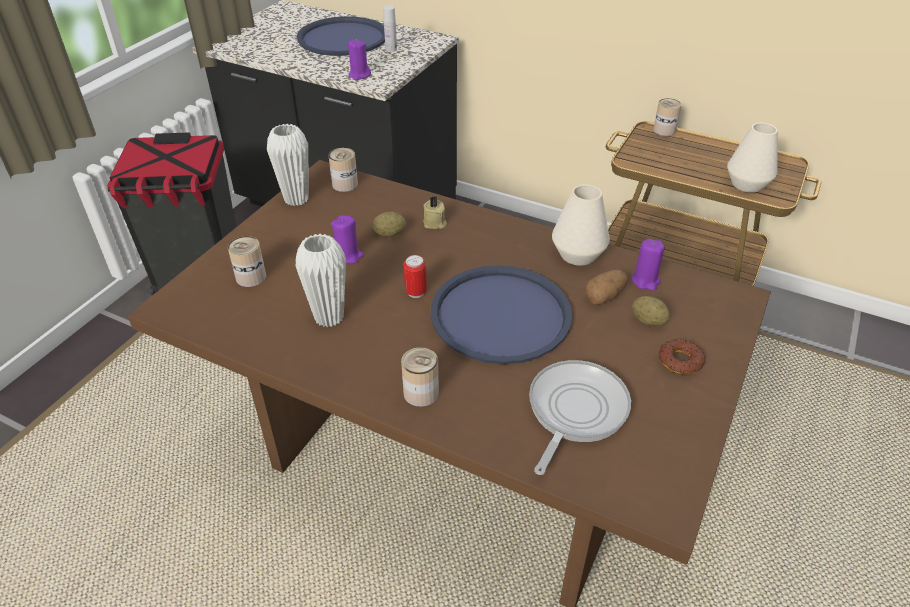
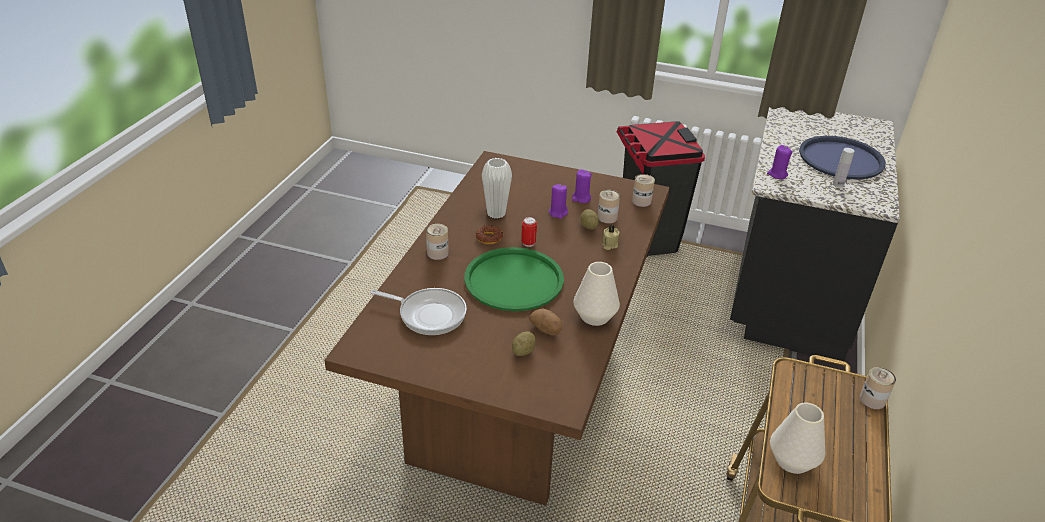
camera: 80 degrees right, 5 degrees down
(251, 277) = (526, 181): can -> can (607, 217)
(296, 199) = (614, 184): white vase -> none
(500, 315) = (513, 280): blue tray -> green tray
(645, 280) = (572, 352): purple candle -> purple candle (581, 198)
(680, 361) = (483, 365): donut -> donut (489, 238)

